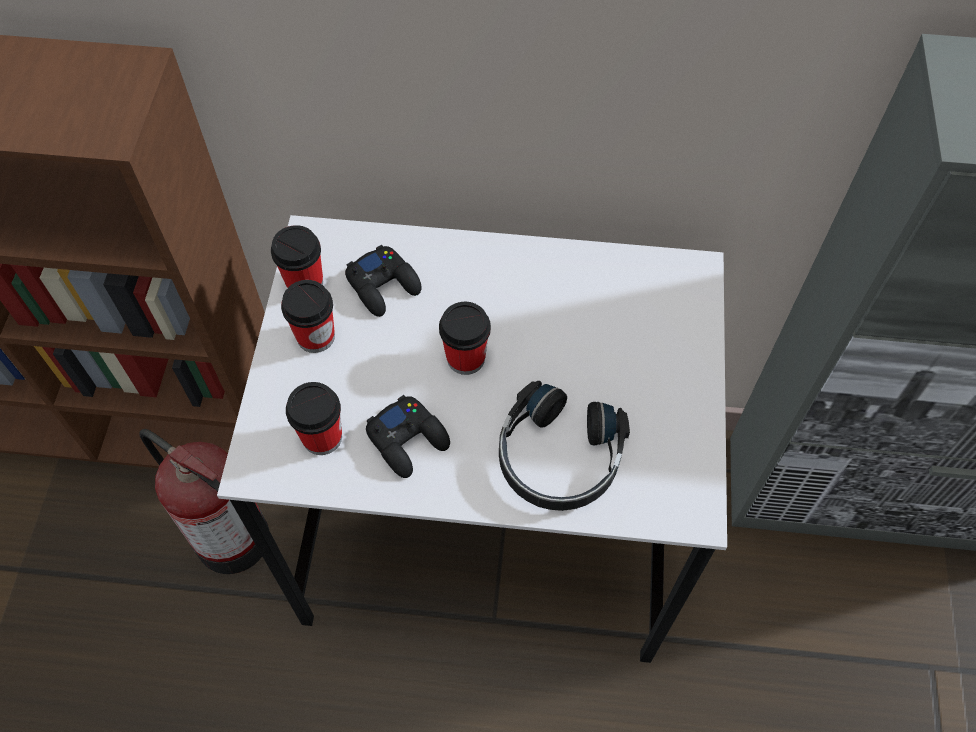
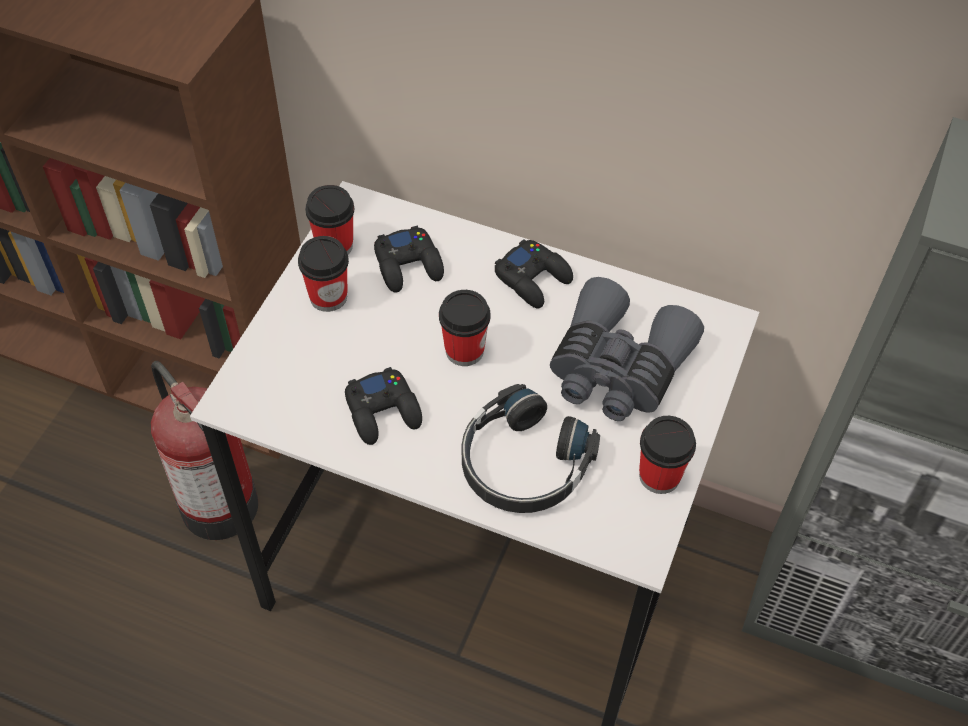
camera: 15 degrees right, 5 degrees down
(322, 437) = (303, 388): cup -> cup (659, 476)
(507, 270) = (533, 279): none -> black game controller
(613, 339) = (617, 368): none -> grey binoculars

